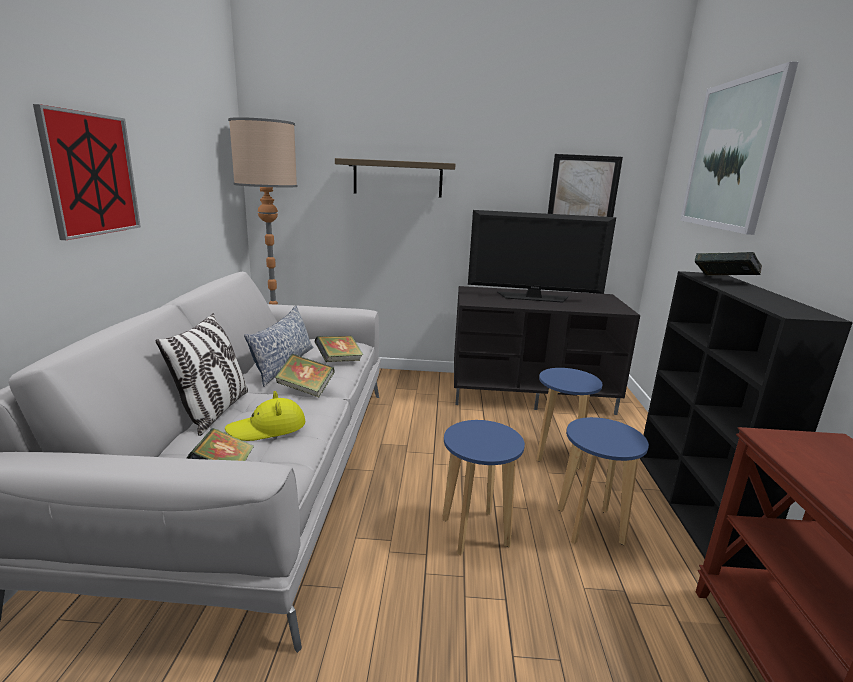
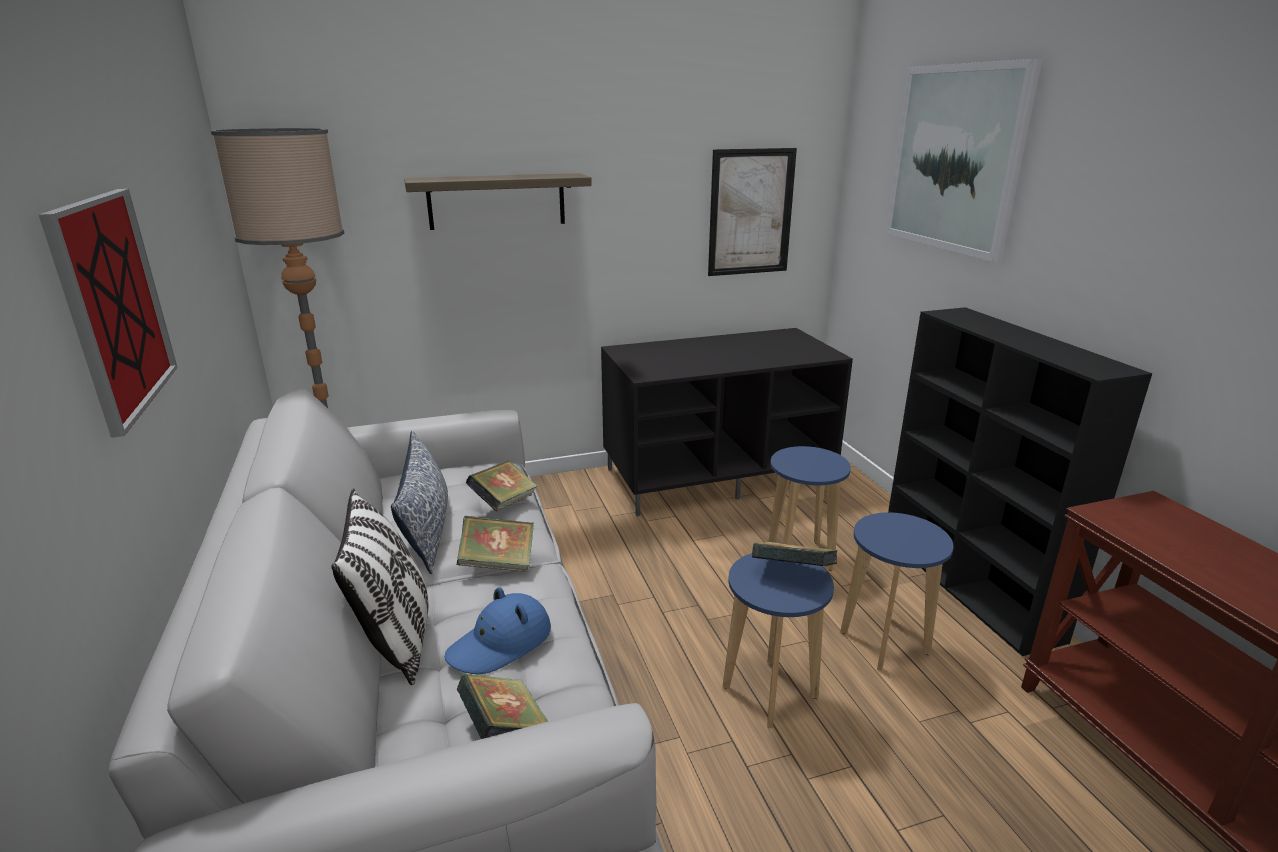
camera: 20 degrees left, 5 degrees up
(267, 428) = (500, 643): yellow hat -> blue hat
(533, 297) = (712, 351): television -> none
(723, 280) = (981, 322): book -> book (792, 574)

